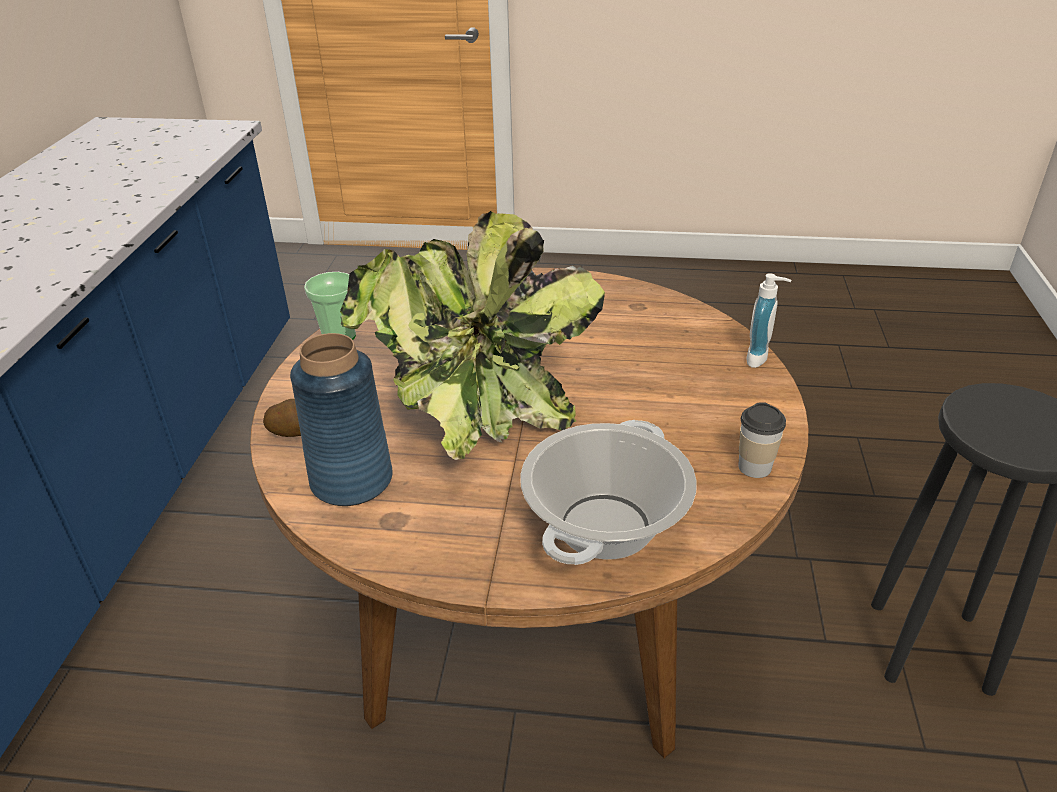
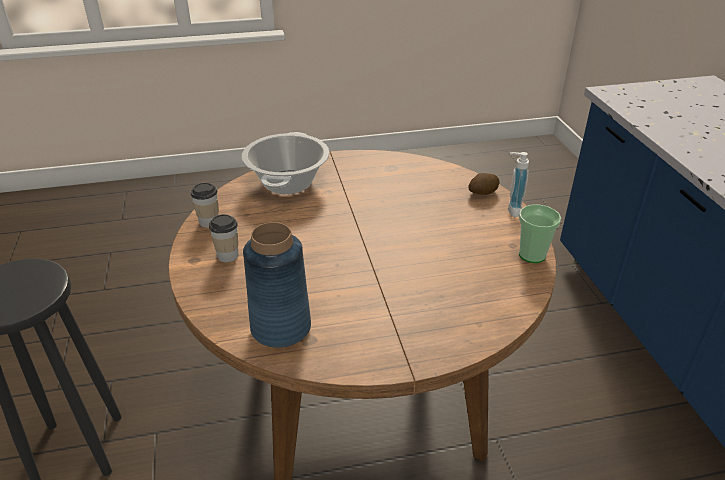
camera: 160 degrees right, 0 degrees up
(351, 480) = (427, 178): blue vase -> blue vase (281, 327)
(468, 412) = (392, 220): potted plant -> none
(722, 405) = (228, 256): none -> cup
(761, 359) = (194, 301): soap dispenser -> soap dispenser (511, 209)

